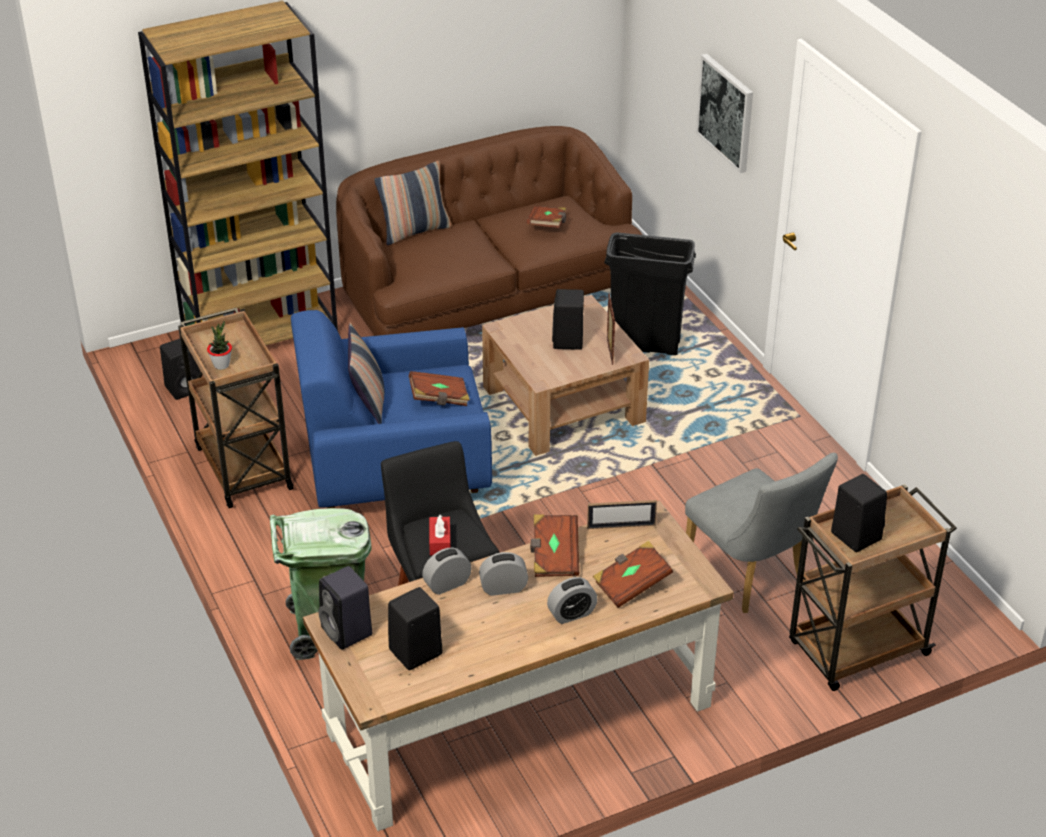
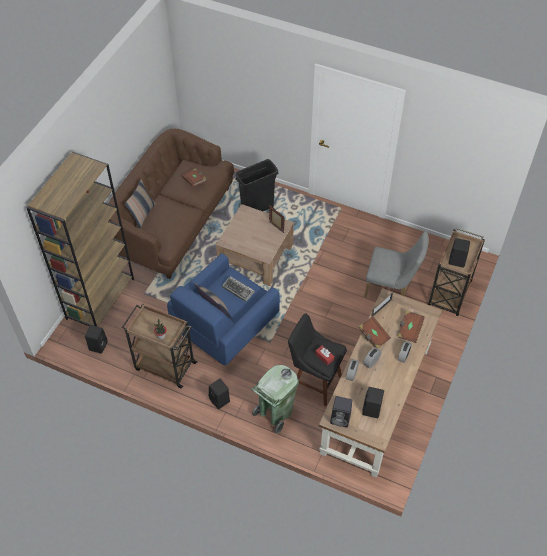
camera: 40 degrees left, 15 degrees up
(439, 399) = (238, 290): brown book -> keyboard
(568, 341) = (256, 232): black speaker -> black speaker (220, 400)
(726, 112) = (264, 99): picture -> none

